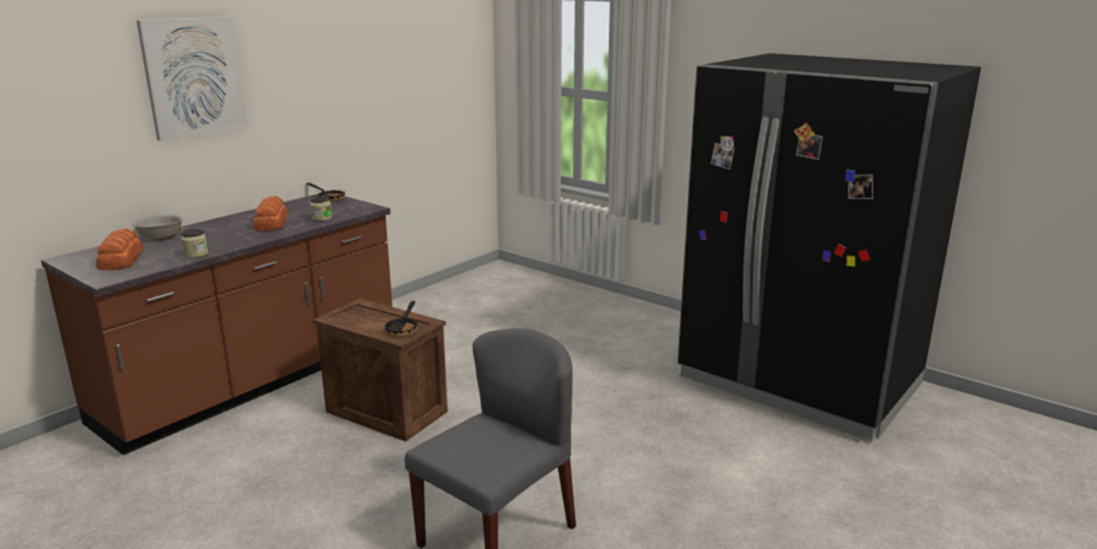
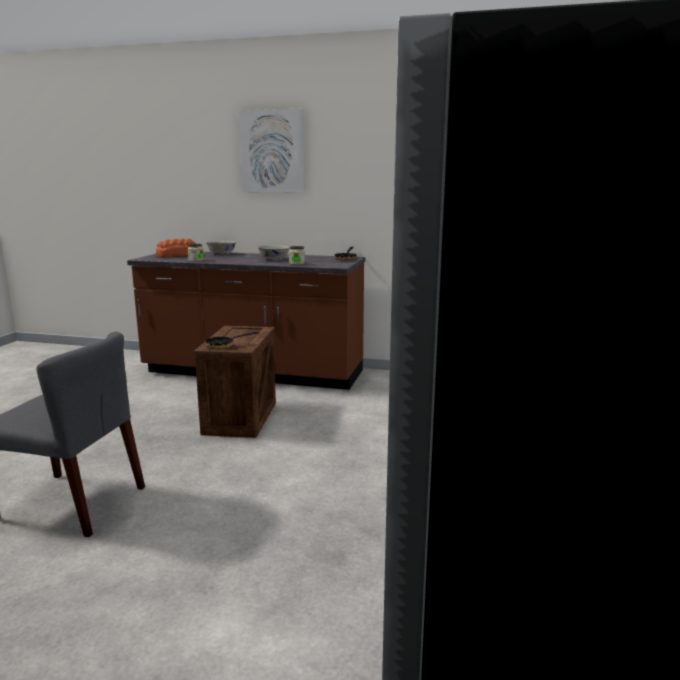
camera: 65 degrees right, 5 degrees down
(271, 223) = (273, 259): bread -> white bowl

